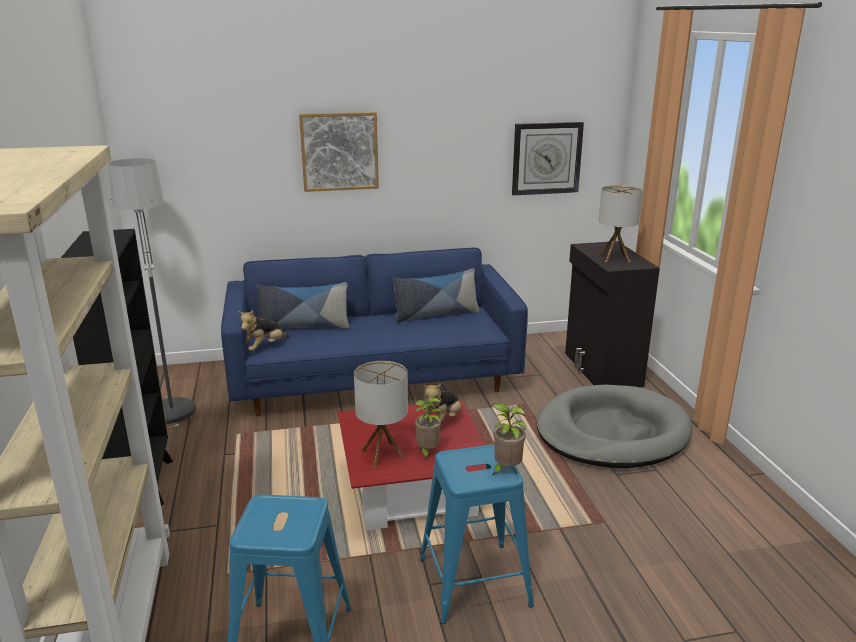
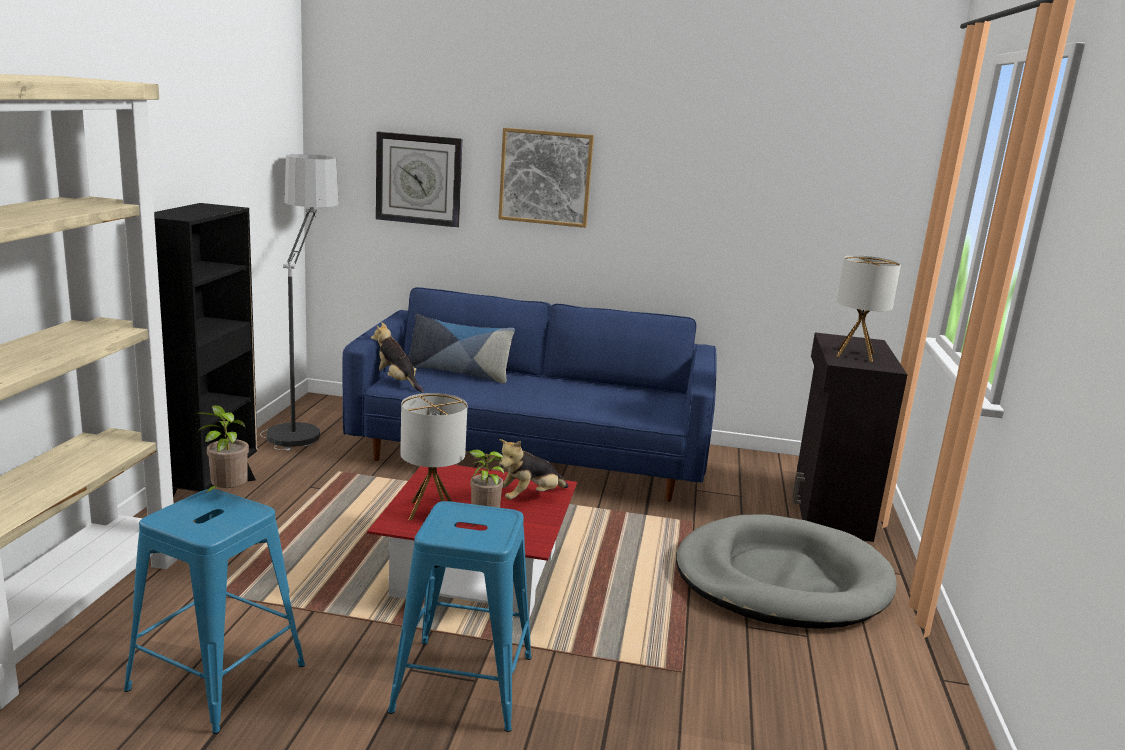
camera: 20 degrees right, 5 degrees down
(264, 347) = (397, 382): plush toy -> plush toy turned 75 degrees clockwise
(436, 314) = (620, 390): pillow -> none
(505, 469) = (500, 536): potted plant -> potted plant (227, 494)
(546, 158) = (810, 220): wall clock -> wall clock (419, 179)

